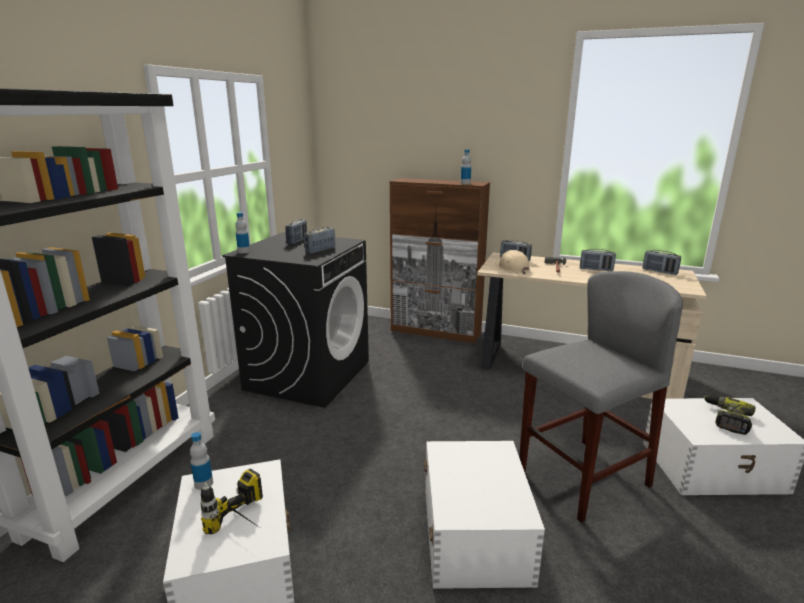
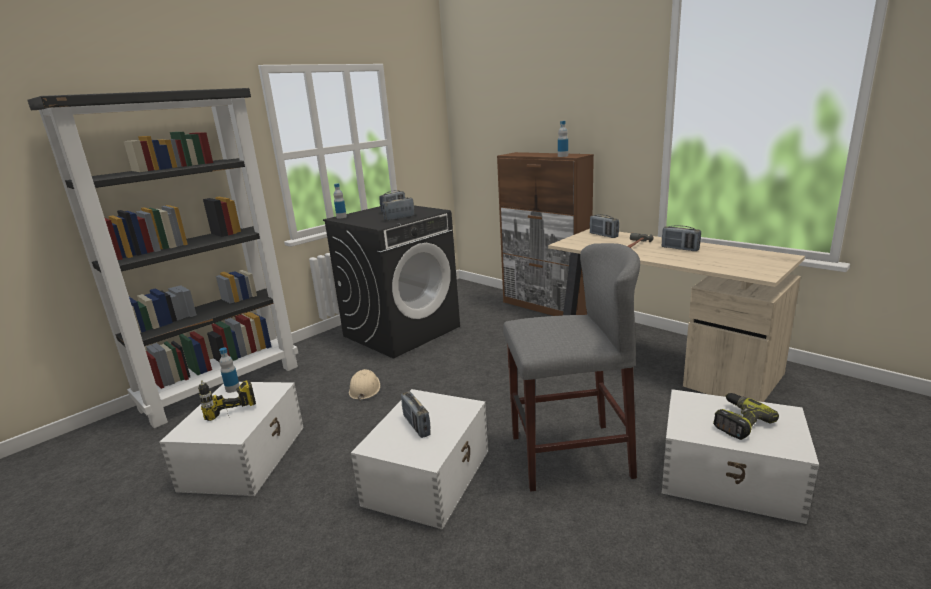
camera: 25 degrees right, 0 degrees up
(512, 268) = (588, 243): beige hard hat -> beige hard hat (365, 389)
(659, 271) = (756, 254): radio -> radio (416, 426)

